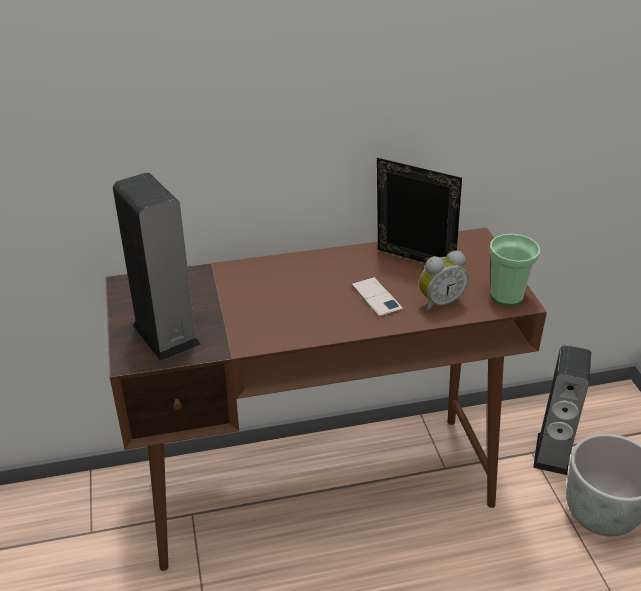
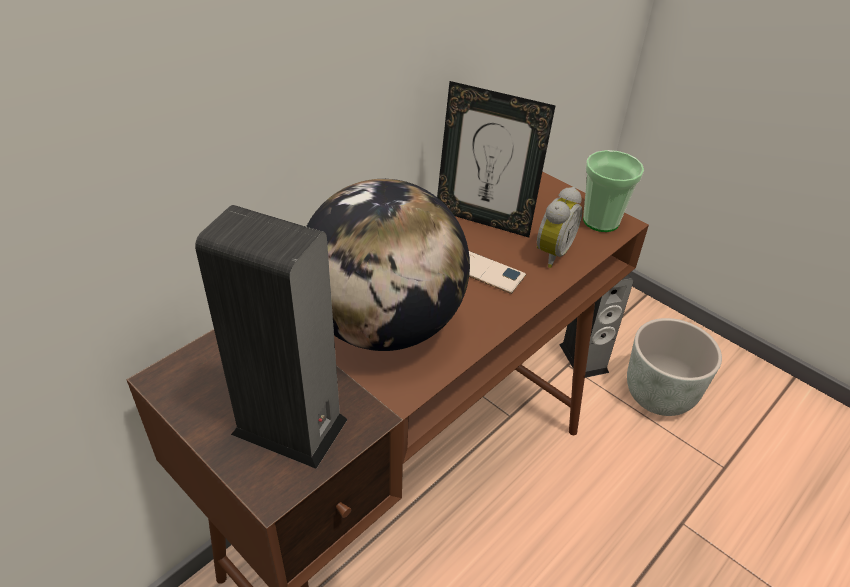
camera: 35 degrees left, 5 degrees up
(273, 304) = (384, 326): none -> globe
(413, 263) = (484, 219): picture frame -> picture frame turned 150 degrees counterclockwise

